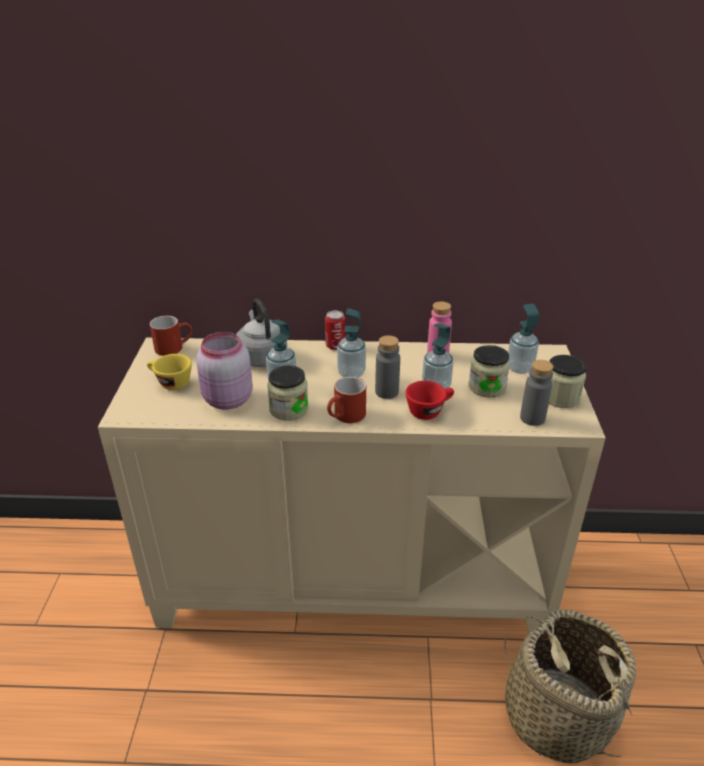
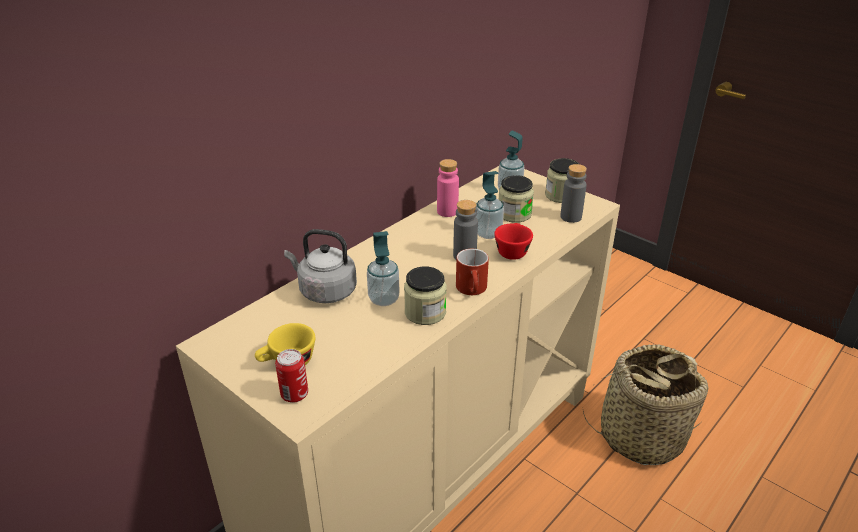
camera: 50 degrees left, 0 degrees up
(174, 347) = (227, 334): red mug -> none
(227, 400) = (366, 340): pink jar -> none
(335, 346) = (366, 248): can -> can (294, 394)
(351, 373) = (417, 259): soap dispenser -> none

